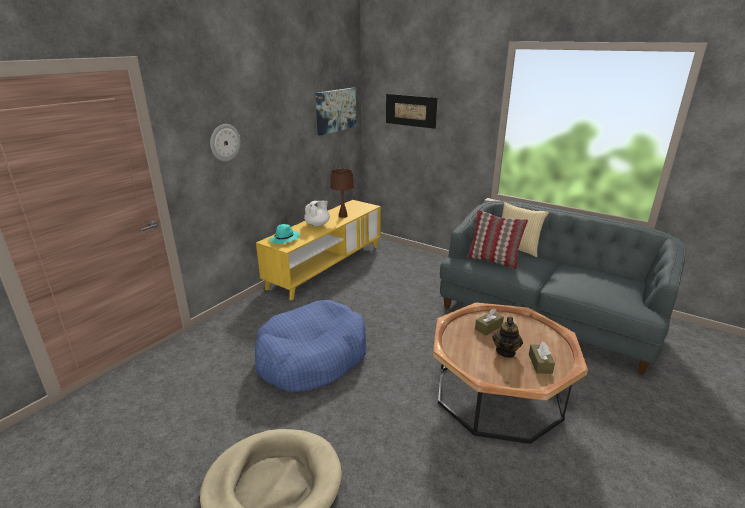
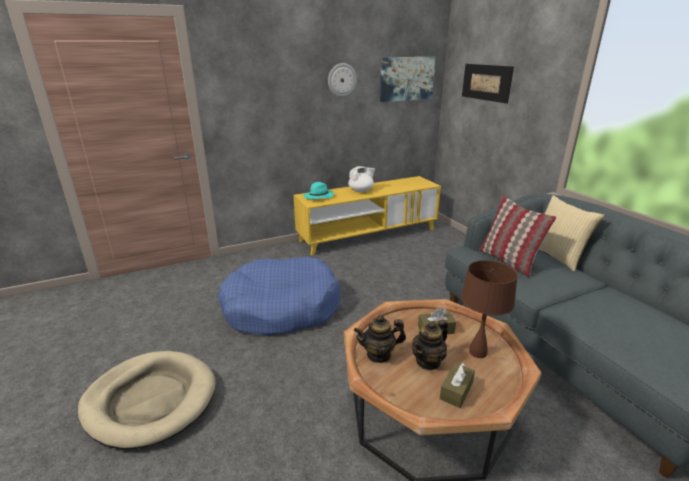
camera: 30 degrees right, 0 degrees up
(224, 142) = (267, 94): wall clock -> wall clock (342, 80)
(343, 216) = (392, 188): brown table lamp -> brown table lamp (477, 352)
(471, 359) = (379, 355): none -> teapot

